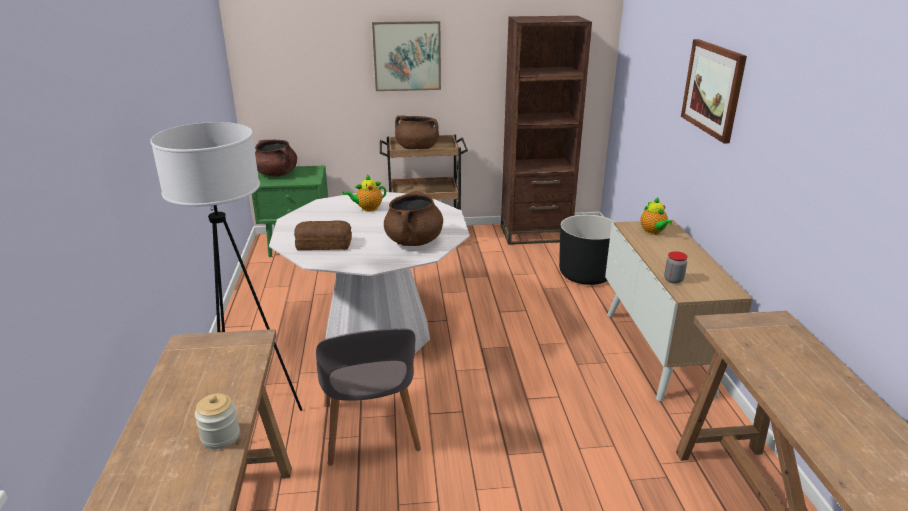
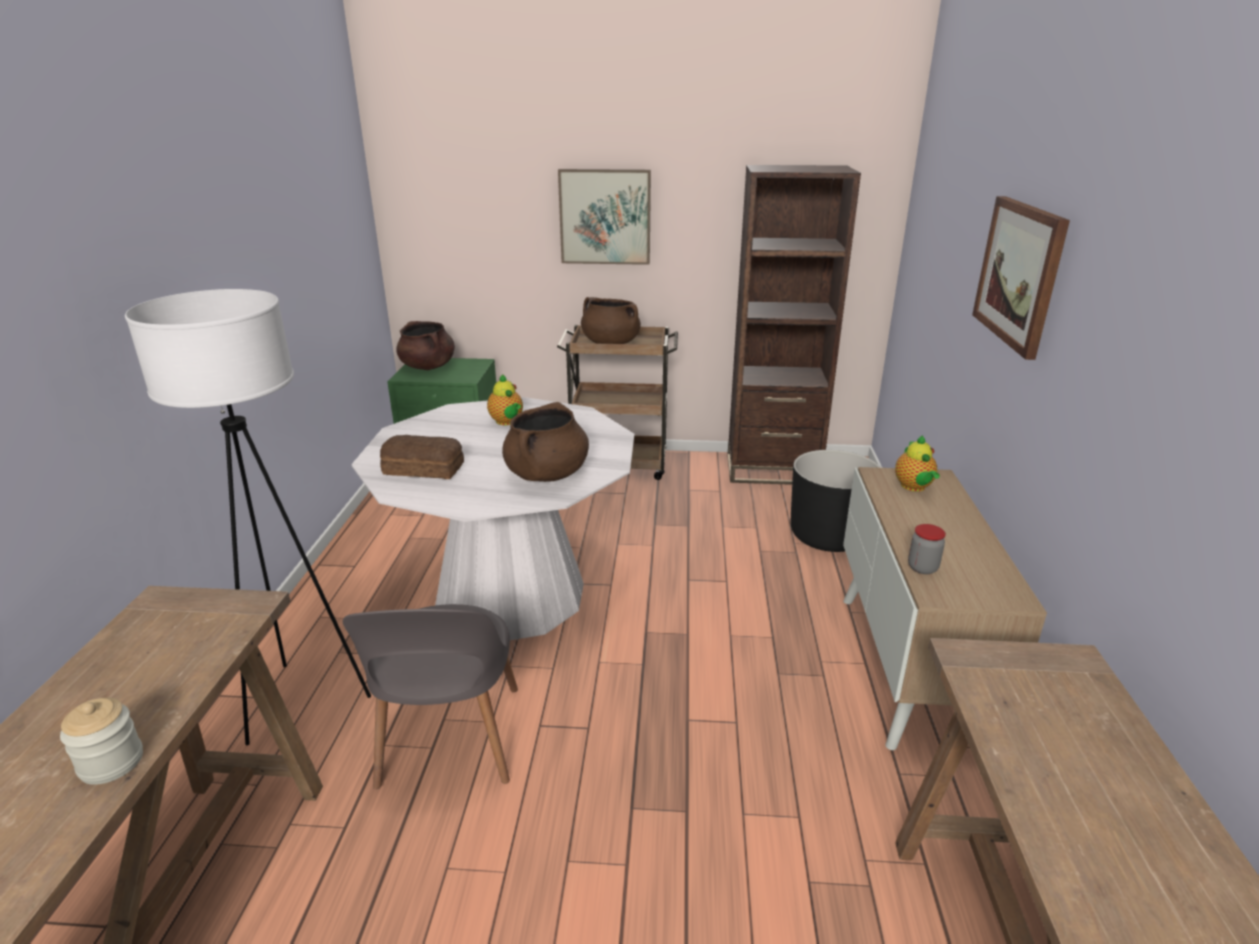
camera: 10 degrees right, 0 degrees up
(367, 208) = (507, 422): teapot -> teapot turned 105 degrees counterclockwise

